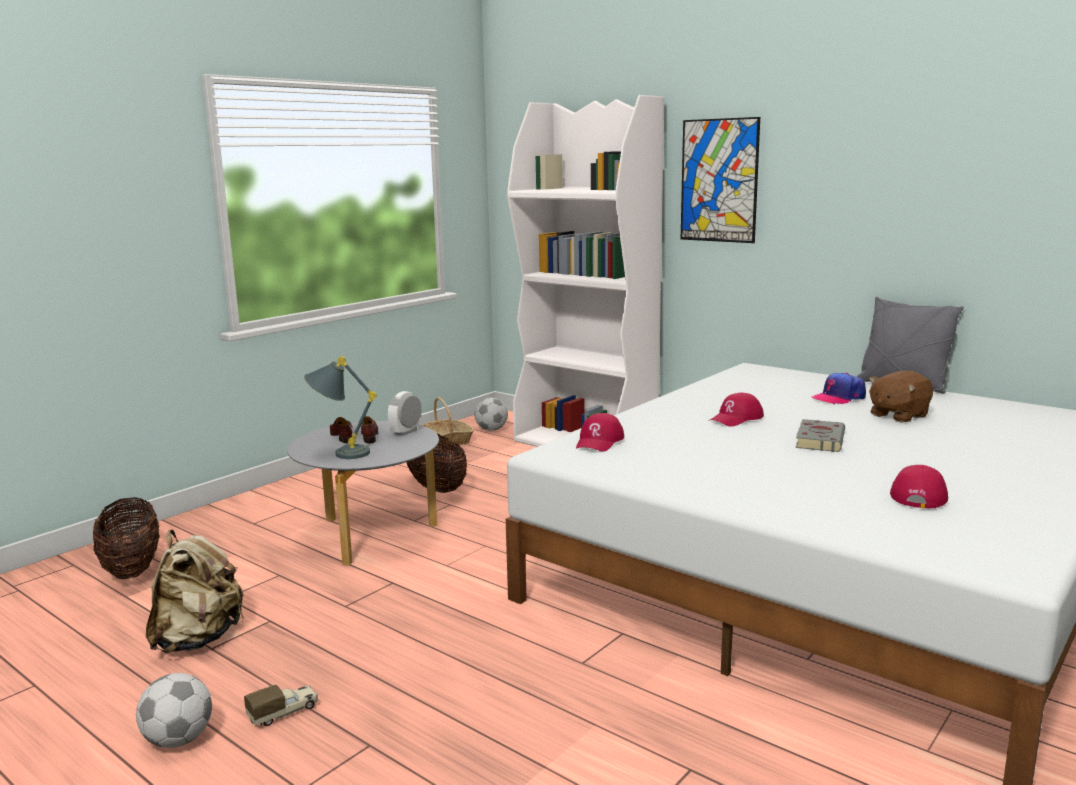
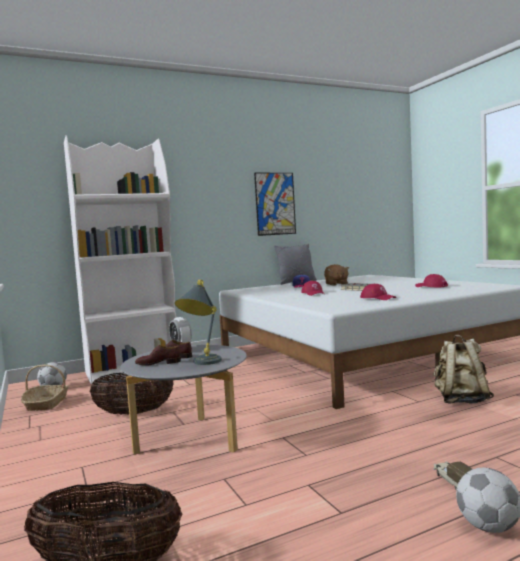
camera: 65 degrees left, 10 degrees down
(198, 639) = (320, 519): beige backpack -> beige backpack (461, 400)
(599, 441) = (323, 305): red cap -> red cap (378, 298)
(719, 180) = (189, 193): picture -> picture (275, 203)

